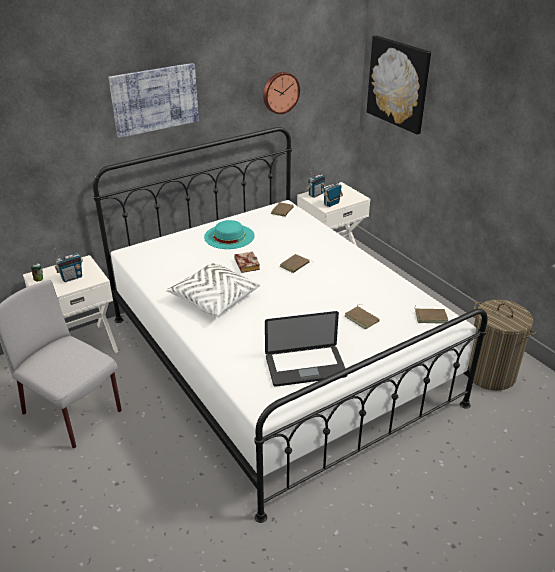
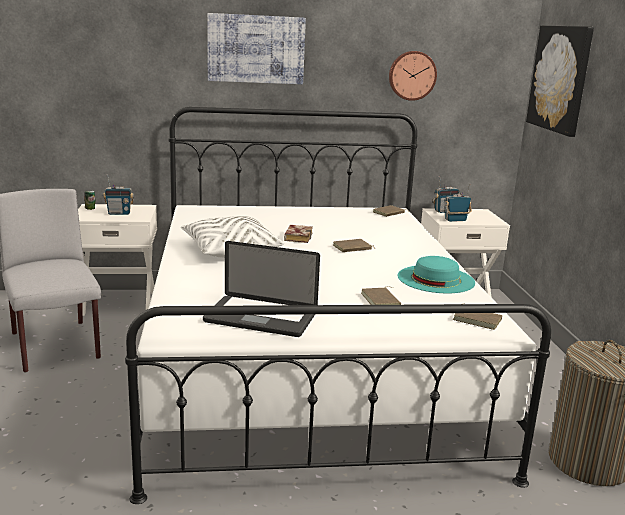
camera: 25 degrees right, 15 degrees down
(229, 236) = (306, 217): turquoise hat -> turquoise hat (435, 279)

